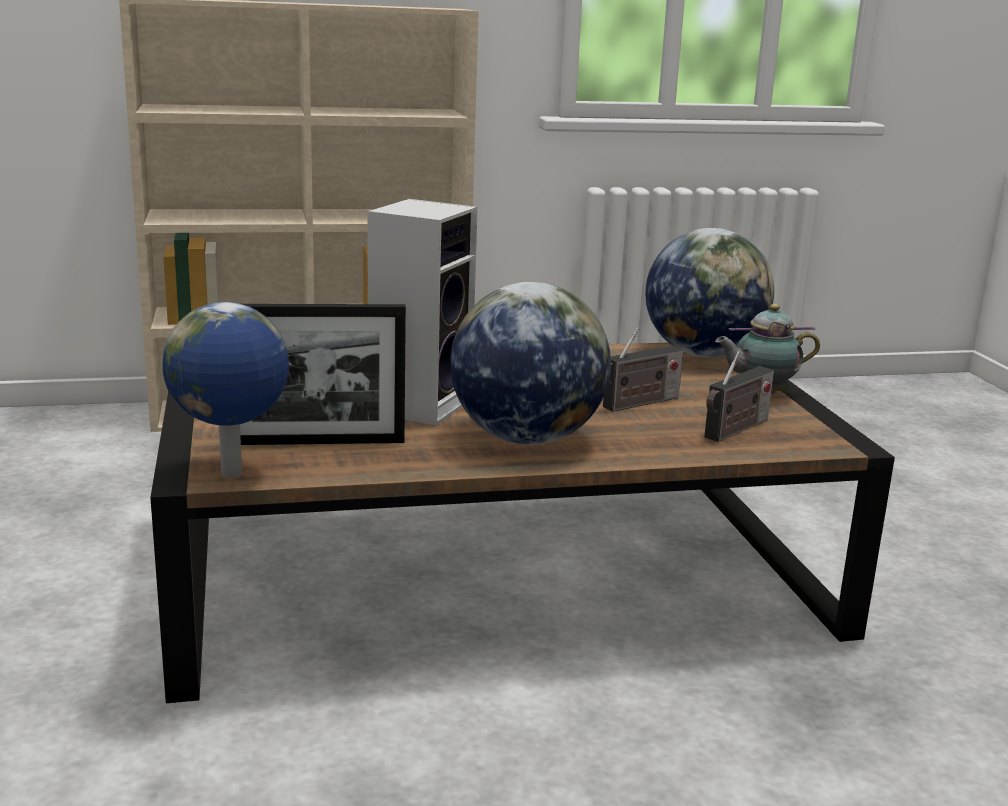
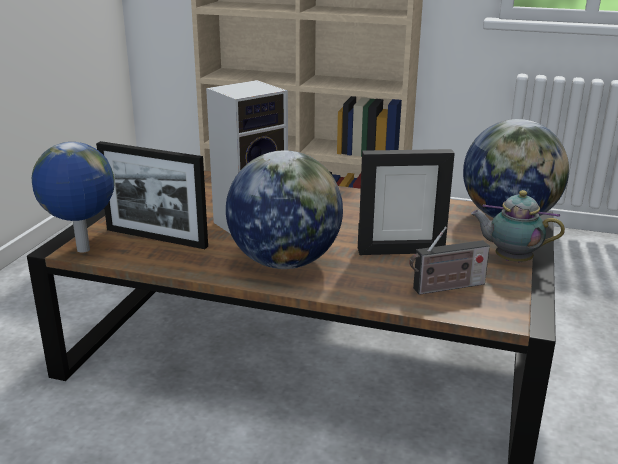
camera: 30 degrees right, 5 degrees up
(638, 403) = (400, 250): radio -> picture frame

